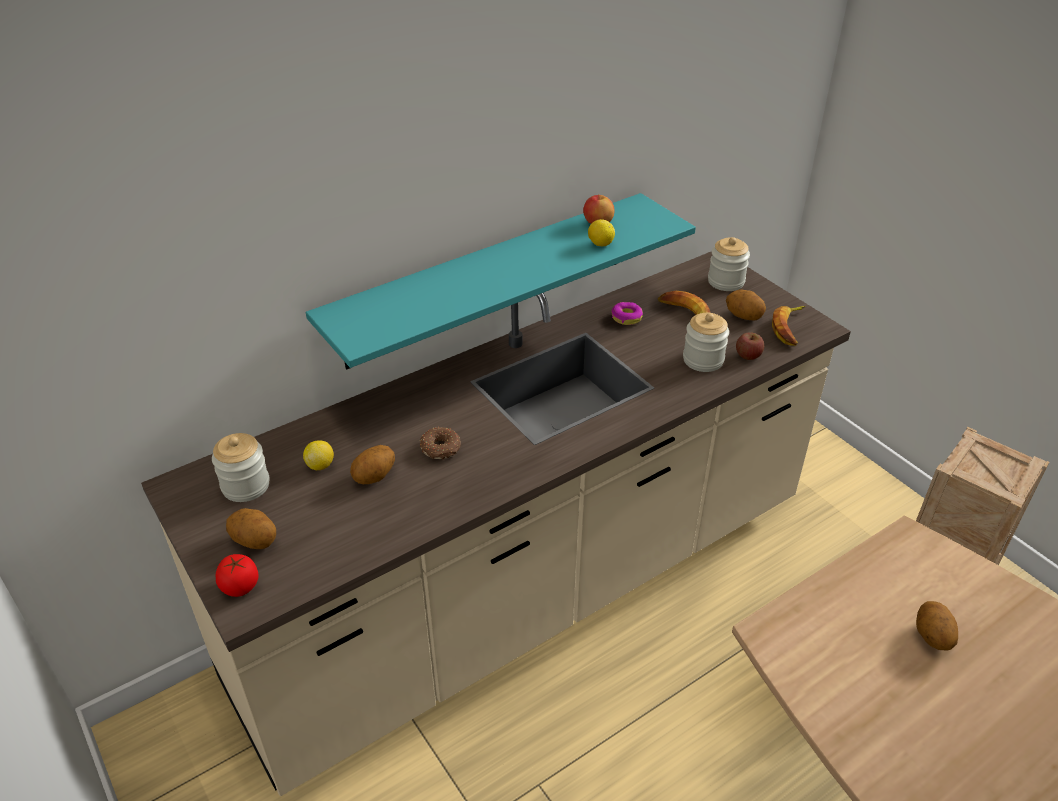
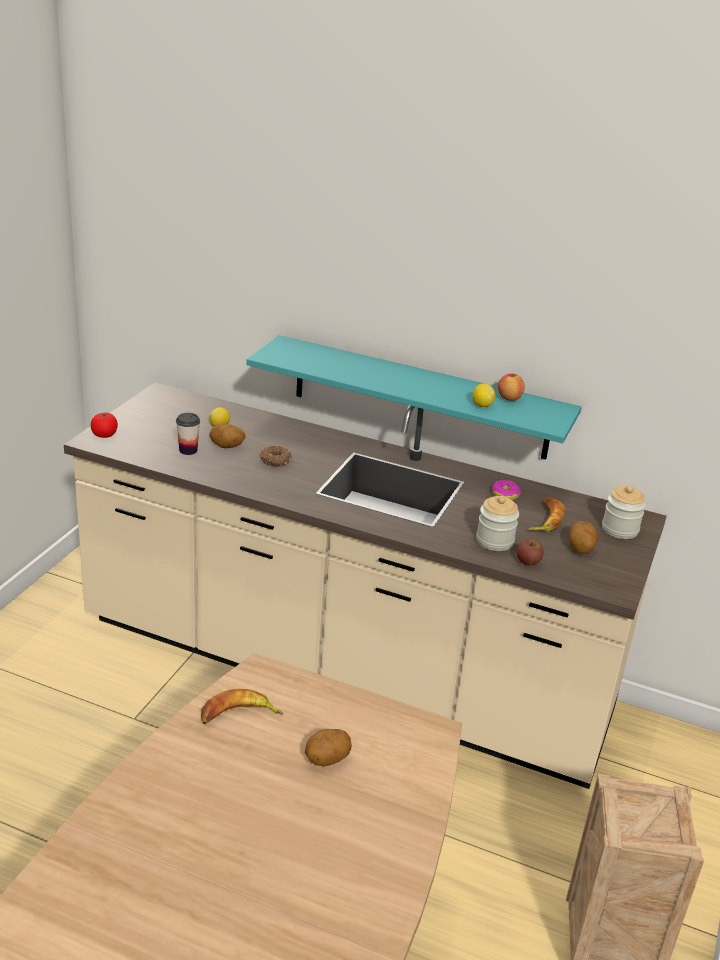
camera: 55 degrees right, 10 degrees down
(245, 486) = (180, 410): jar -> none
(255, 541) = (141, 427): potato -> none
(354, 515) = (188, 450): none -> cup
(789, 328) = (594, 575): banana -> banana (238, 715)

